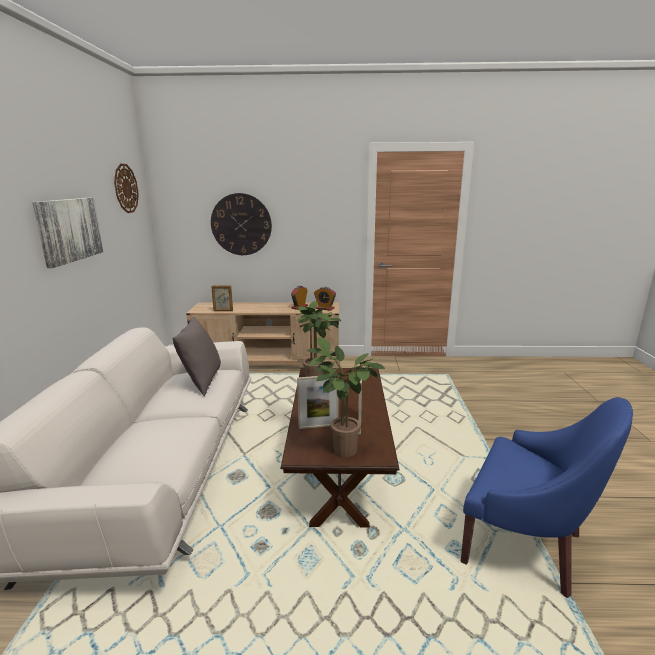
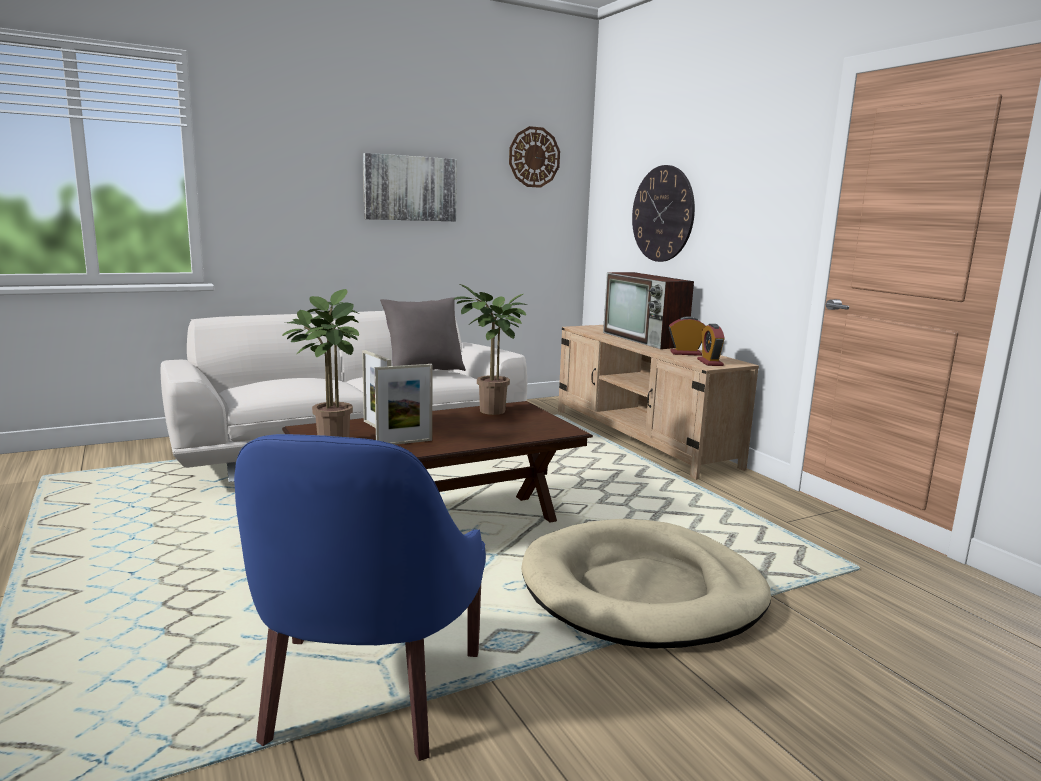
camera: 60 degrees right, 5 degrees down
(223, 311) = (596, 334): picture frame -> none
(255, 305) = (645, 340): none -> television
(446, 427) = (642, 591): none -> beige dog bed

